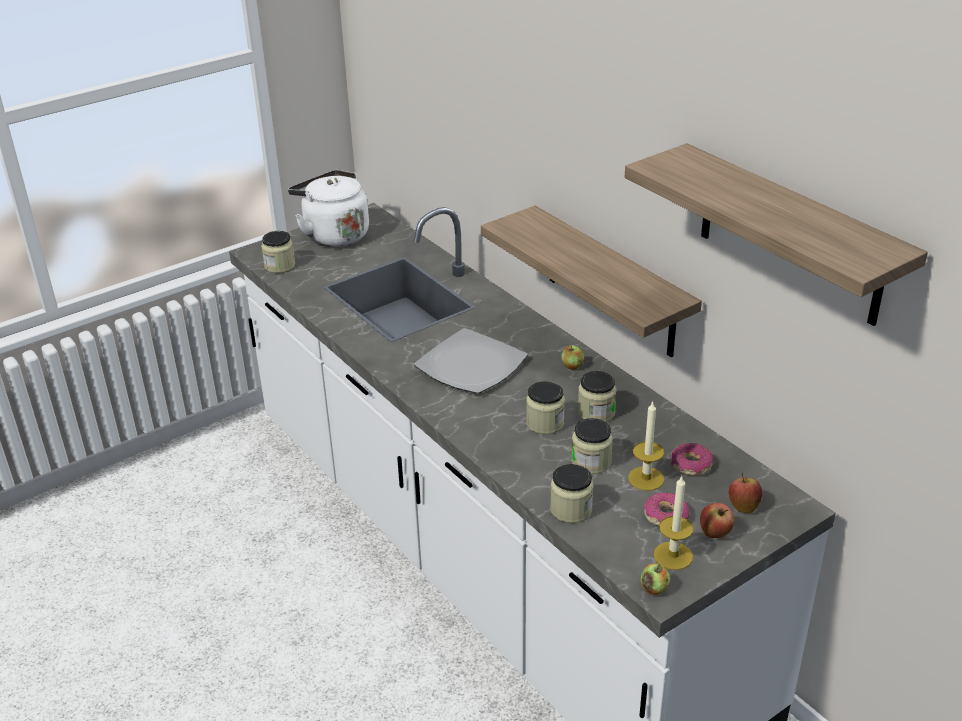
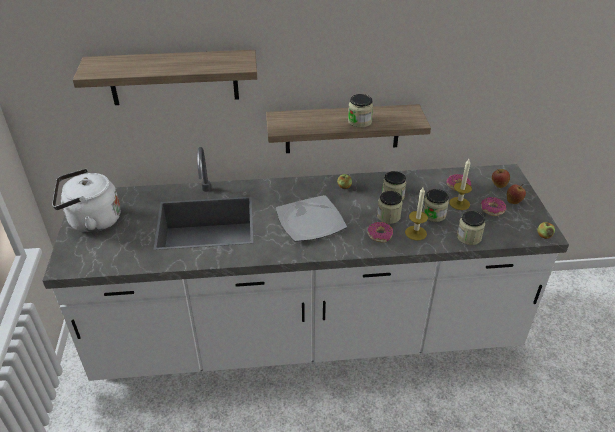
camera: 60 degrees left, 5 degrees up
(280, 266) = (99, 261): jar -> jar (359, 121)
(496, 429) = (380, 235): none -> donut
(673, 555) = (523, 220): candle -> candle (415, 233)
(790, 235) = (484, 39): shelf -> shelf (173, 77)

